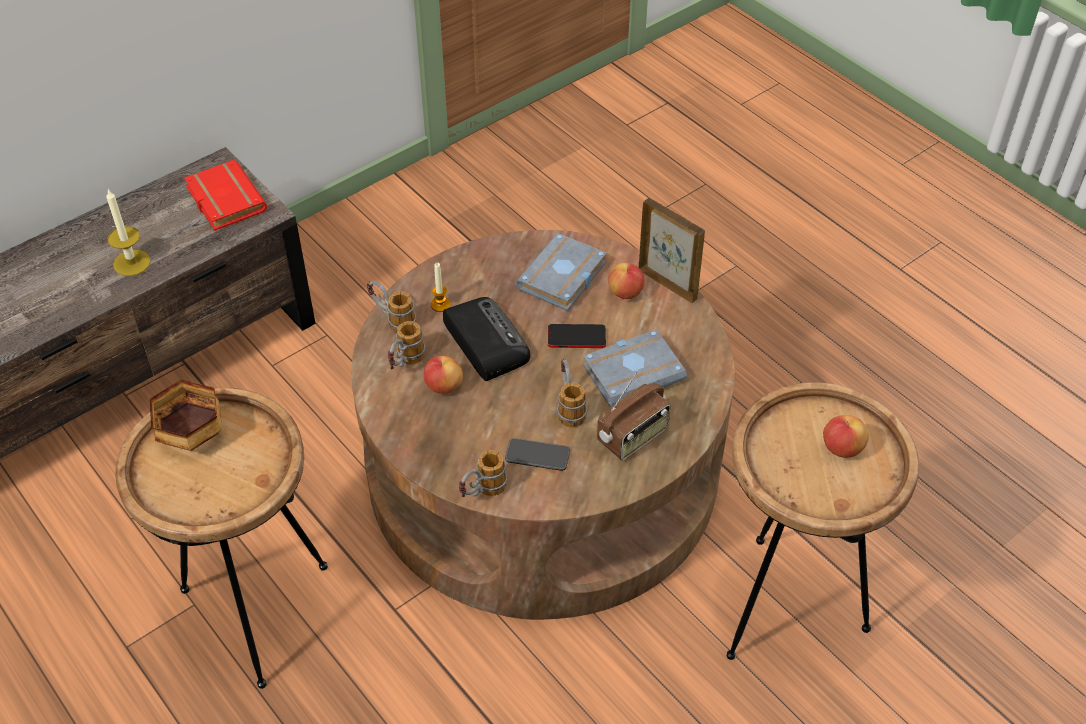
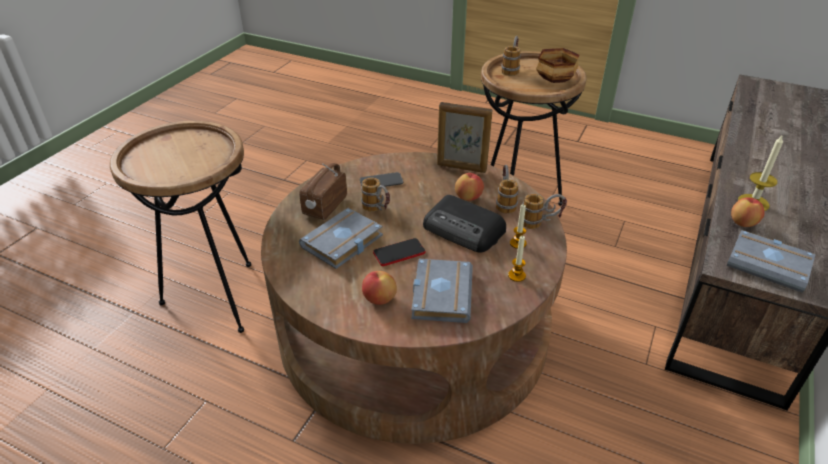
camera: 155 degrees right, 10 degrees down
(223, 200) = (770, 265): red book -> grey book
(473, 271) = (516, 275): none -> candle
(482, 493) = (402, 158): mug -> mug (511, 69)
(668, 283) = (345, 320): picture frame -> picture frame (461, 168)
(841, 448) = (166, 161): apple -> apple (742, 223)

